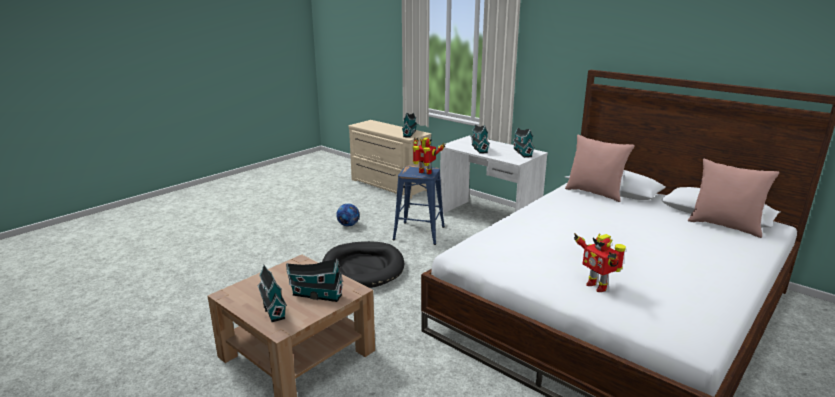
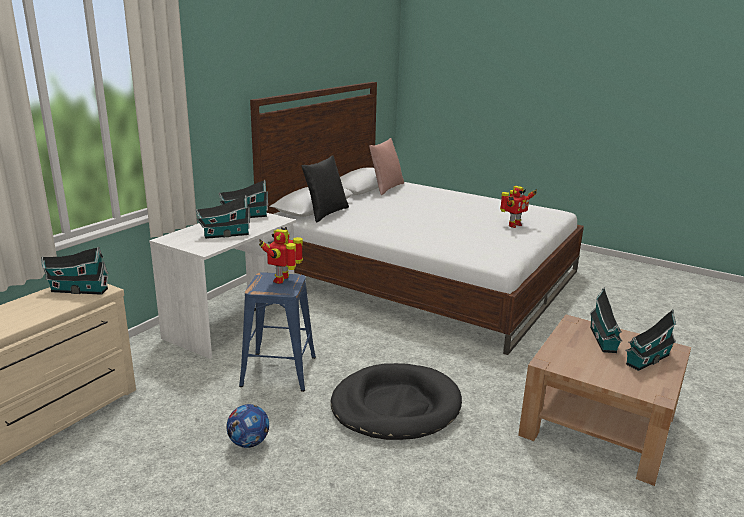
camera: 100 degrees left, 0 degrees up
(594, 193) = (326, 213): pink pillow -> black pillow

